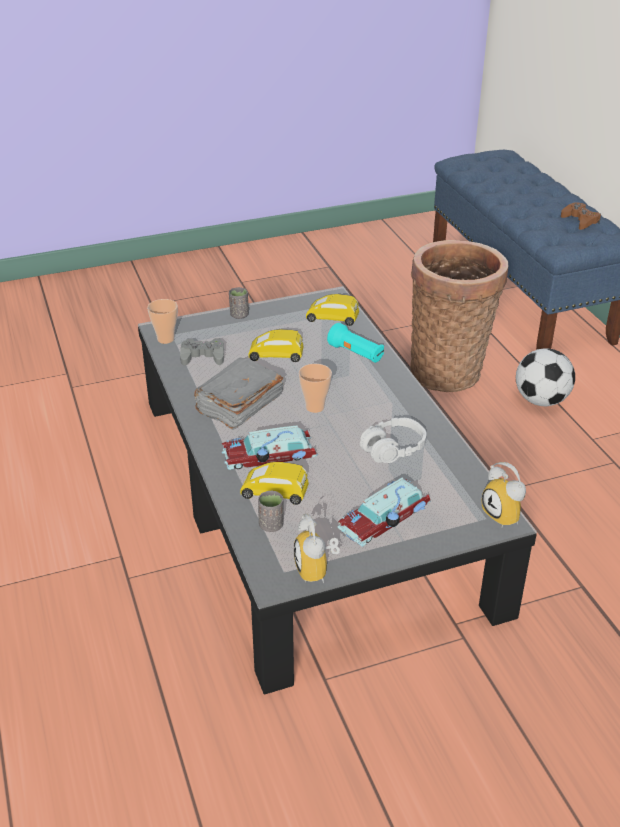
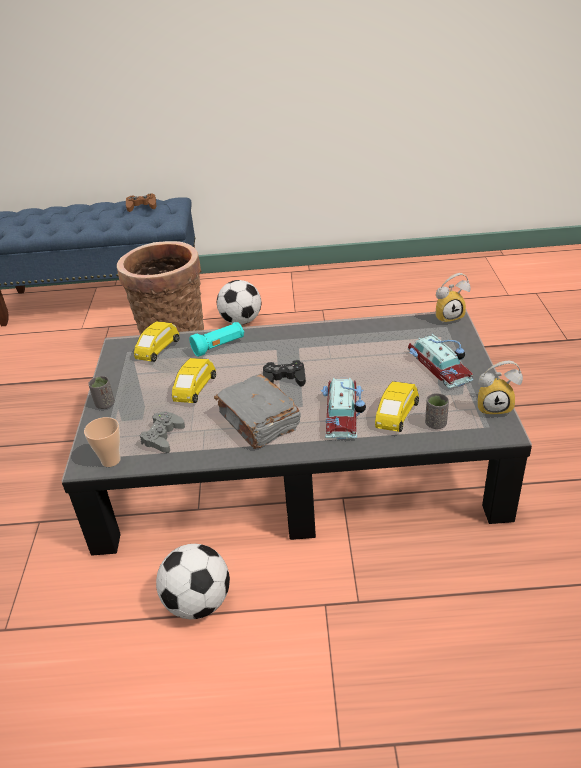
camera: 70 degrees left, 0 degrees up
(110, 477) = (198, 602): none -> football
(315, 407) = (284, 379): cup -> black game controller
(393, 449) = (358, 349): grey headphones -> none

